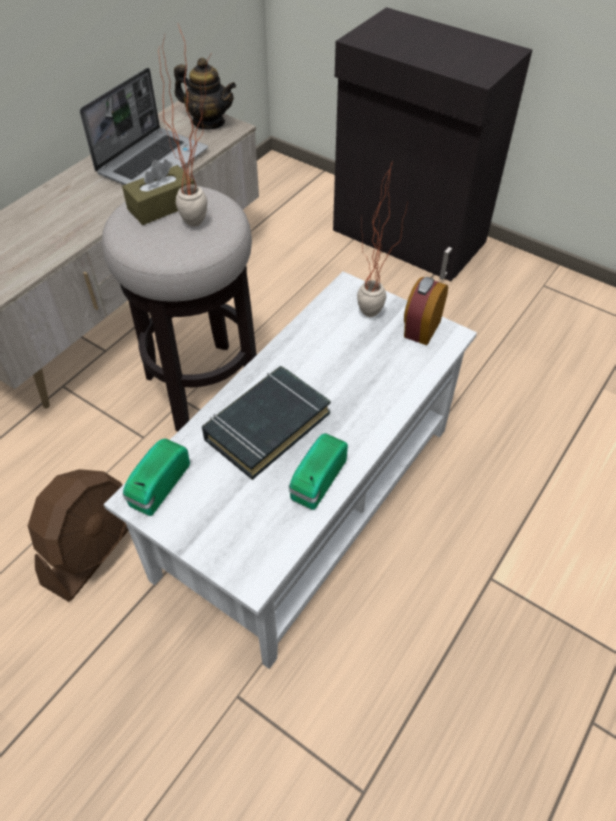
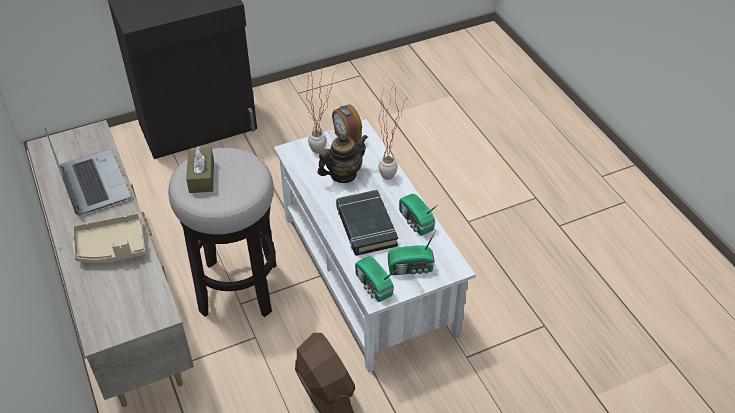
camera: 60 degrees left, 5 degrees down
(66, 216) = (112, 247): none -> beige tray
(204, 223) = (236, 165): potted plant -> potted plant (391, 173)
(209, 122) = (76, 139): teapot -> teapot (343, 174)
(218, 517) = (412, 268): none -> radio

